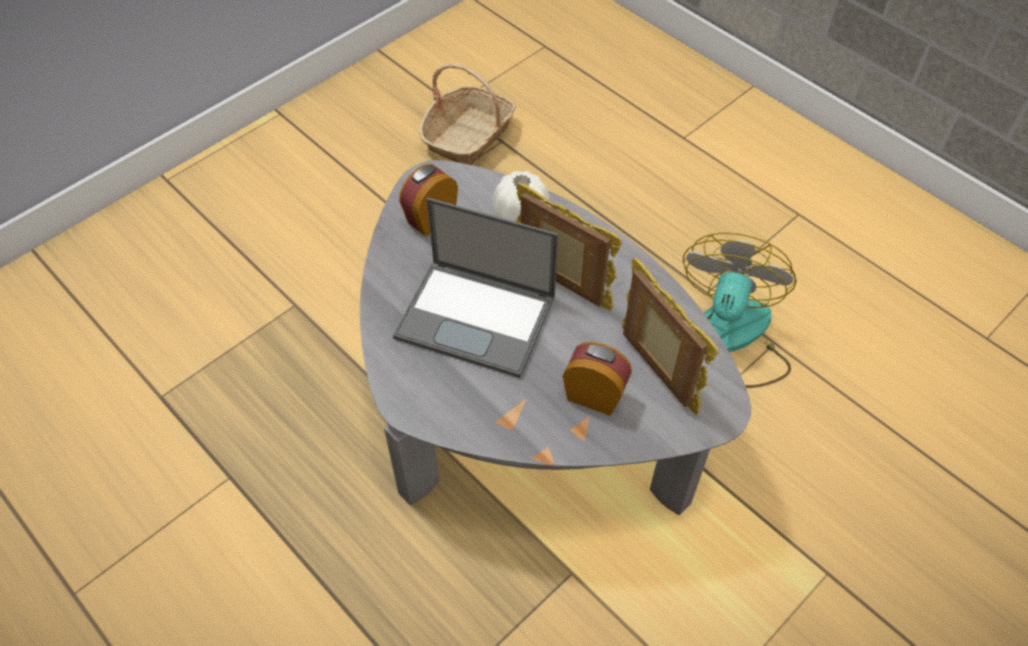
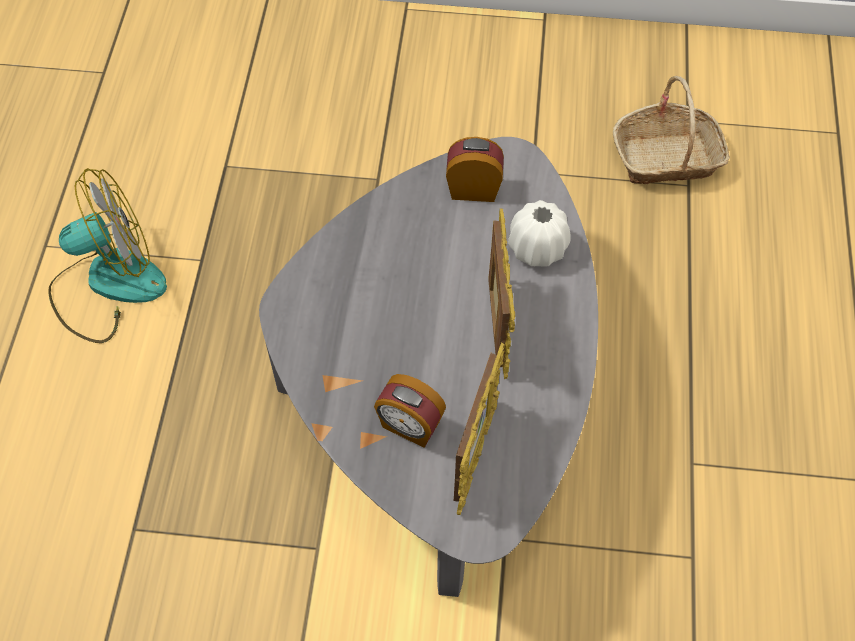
camera: 50 degrees right, 5 degrees up
(477, 317) = (408, 292): laptop -> none
(594, 395) = (410, 426): alarm clock -> alarm clock turned 135 degrees clockwise
(731, 339) = (659, 518): fan -> fan (107, 284)

